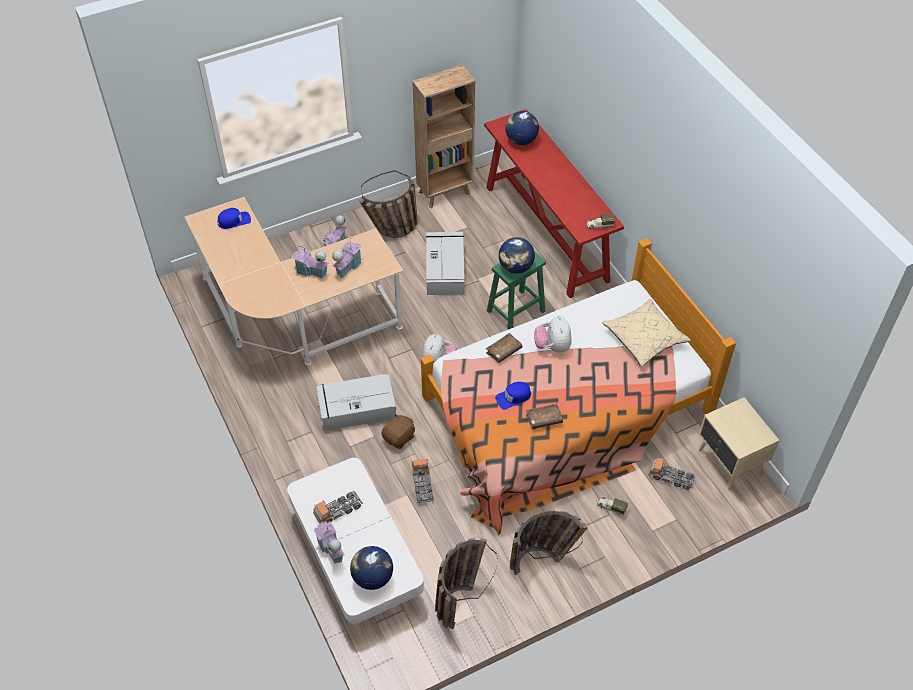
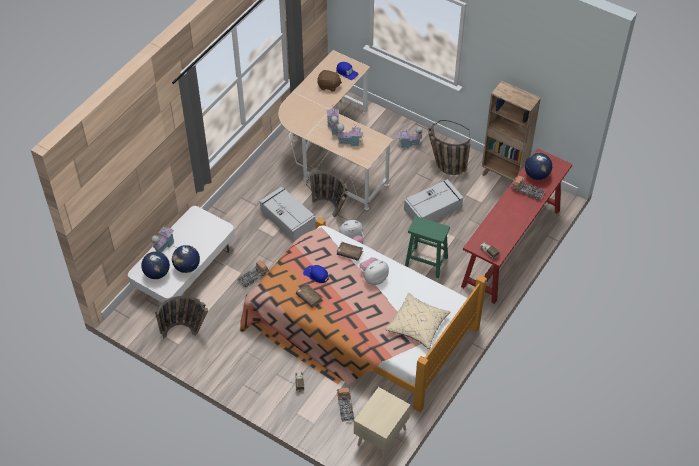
camera: 60 degrees right, 0 degrees up
(338, 510) = (191, 236): toy truck -> toy truck (527, 191)
(399, 438) = (280, 249): brown plush toy -> brown plush toy (329, 86)
(516, 267) = (424, 228): globe -> globe (187, 267)
(544, 559) = (238, 362): basket -> basket (331, 210)

